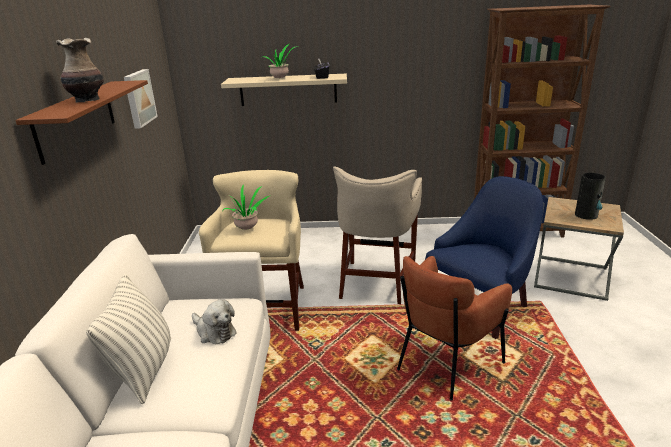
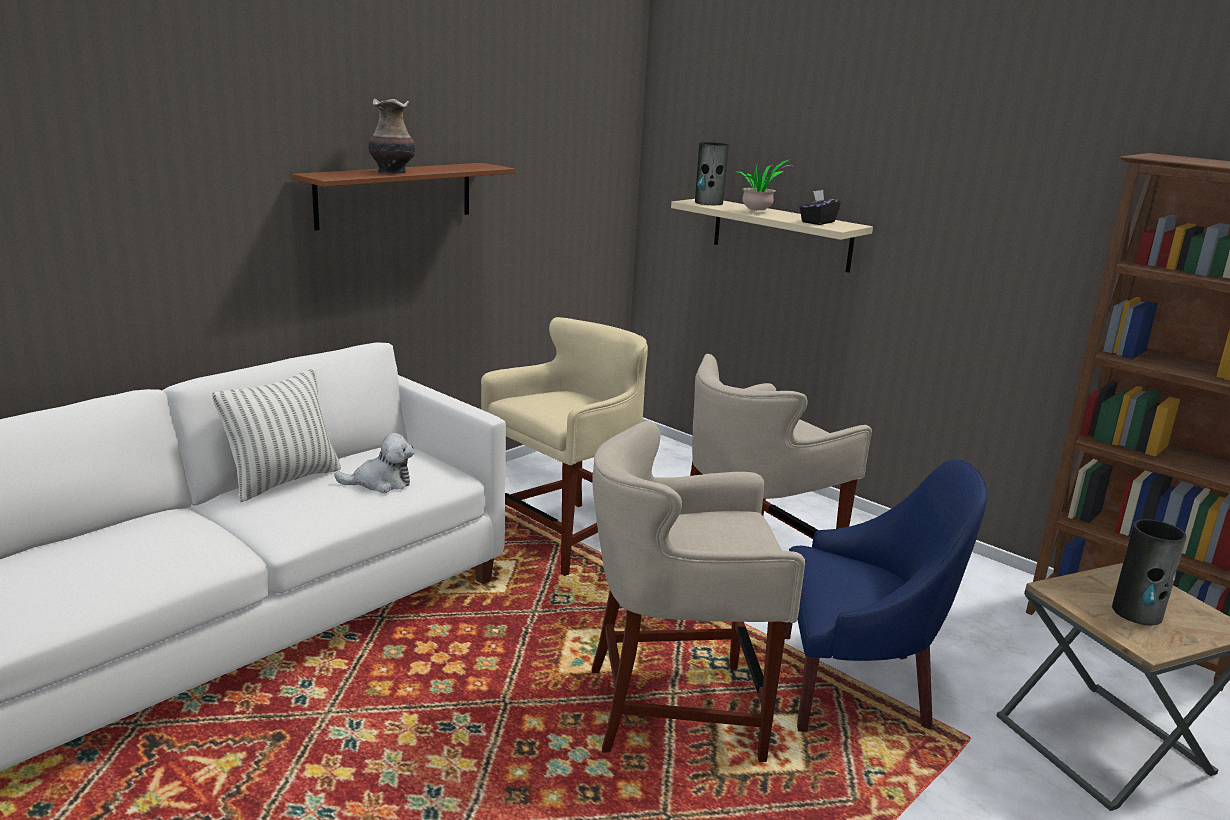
camera: 40 degrees right, 5 degrees down
(138, 98) = (538, 194): picture -> none
(214, 332) = (380, 483): plush toy -> plush toy turned 90 degrees counterclockwise
(242, 80) = (709, 203): none -> vase
(248, 228) = (553, 399): potted plant -> none
(445, 363) = (677, 710): brown armchair -> beige stool

